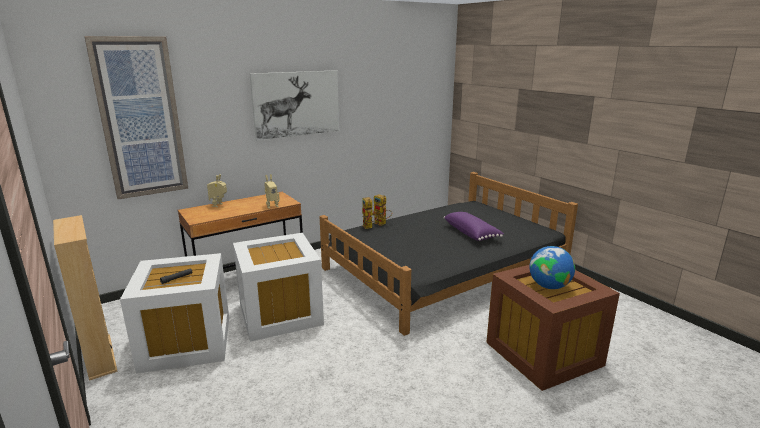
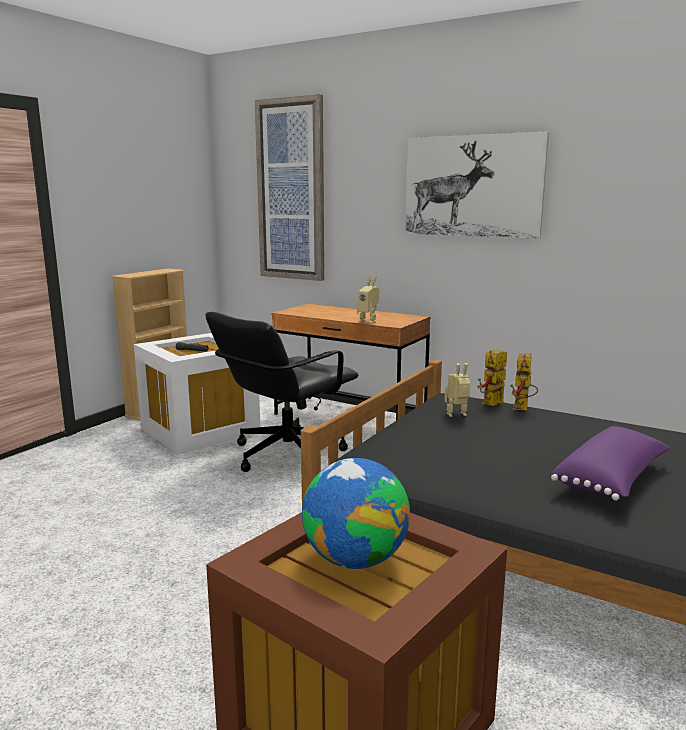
camera: 65 degrees right, 5 degrees down
(219, 205) = (340, 309): toy robot -> toy robot (457, 415)
(279, 315) = (286, 454): white storage box -> black office chair

